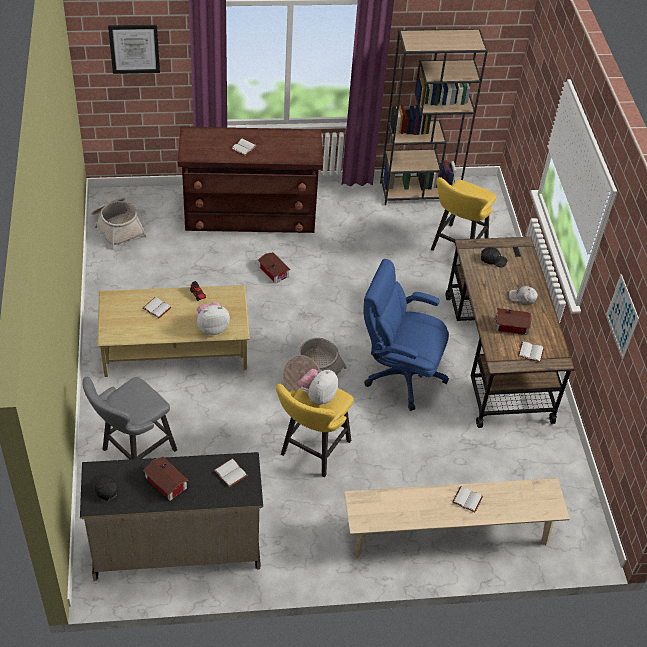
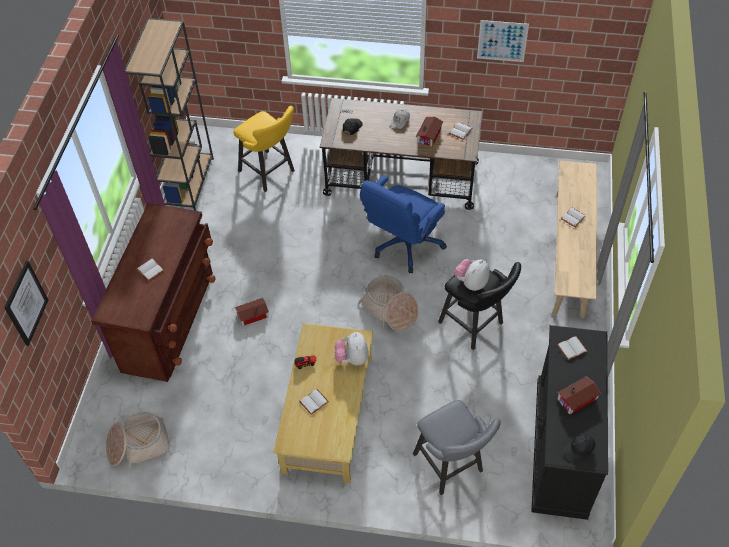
camera: 70 degrees left, 5 degrees up
(311, 453) = (476, 327): yellow stool -> black stool
(317, 396) = (471, 282): plush toy -> plush toy turned 75 degrees clockwise

